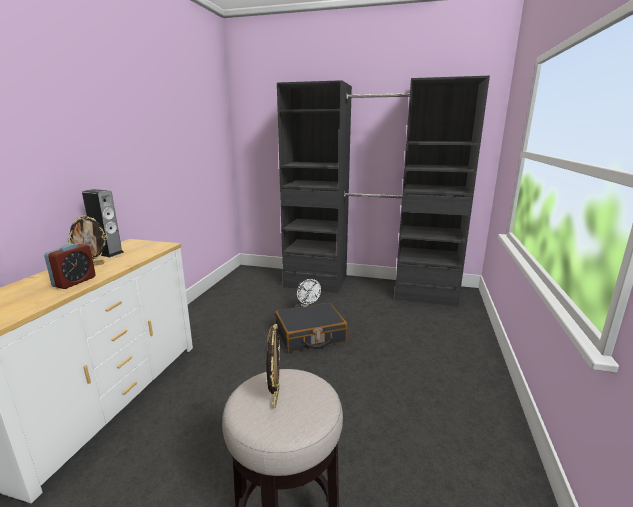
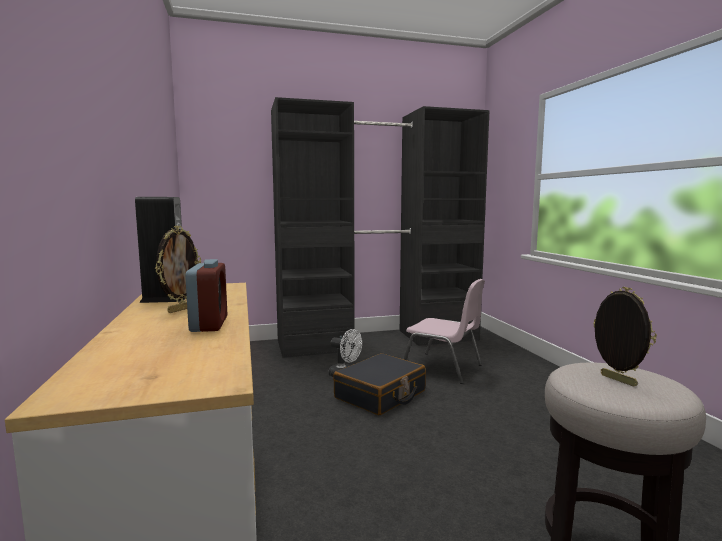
camera: 30 degrees left, 10 degrees down
(387, 326) = (443, 368): none -> pink chair

